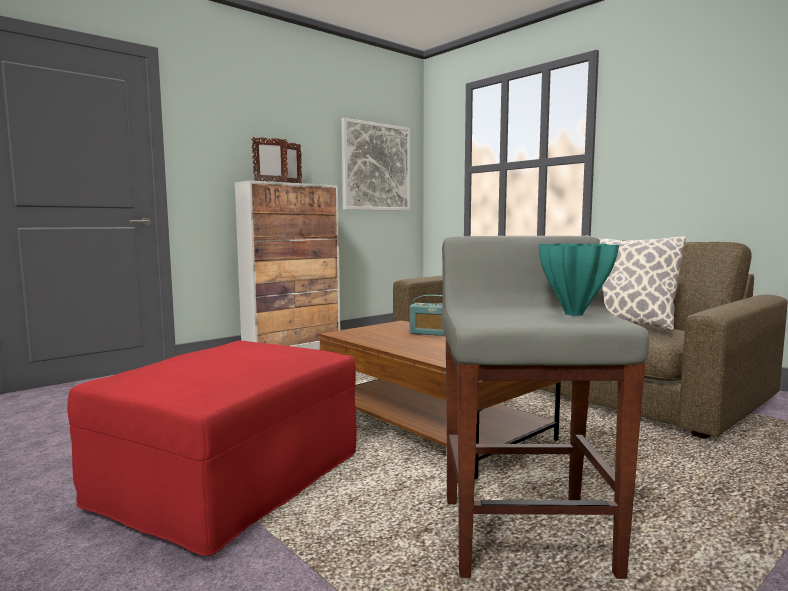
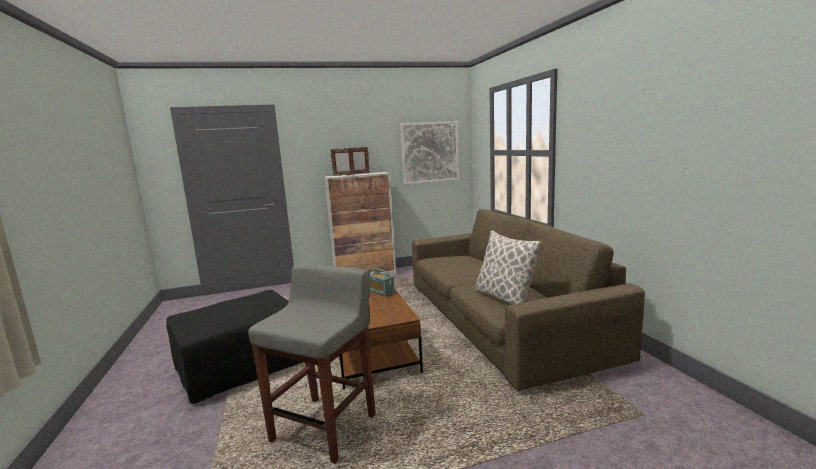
camera: 25 degrees right, 5 degrees up
(230, 481) = (241, 365): red ottoman -> black ottoman
(575, 314) = (321, 322): turquoise vase -> none

